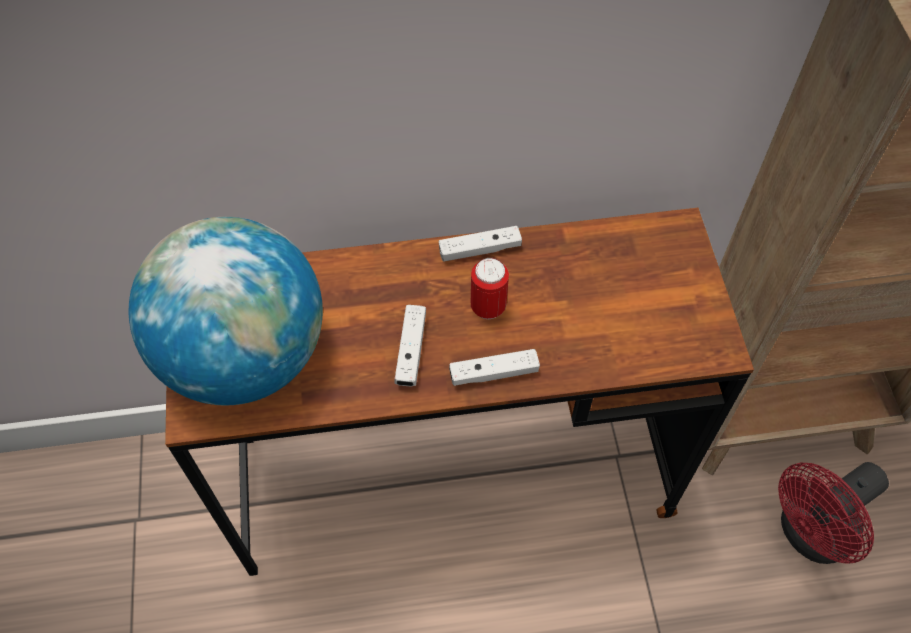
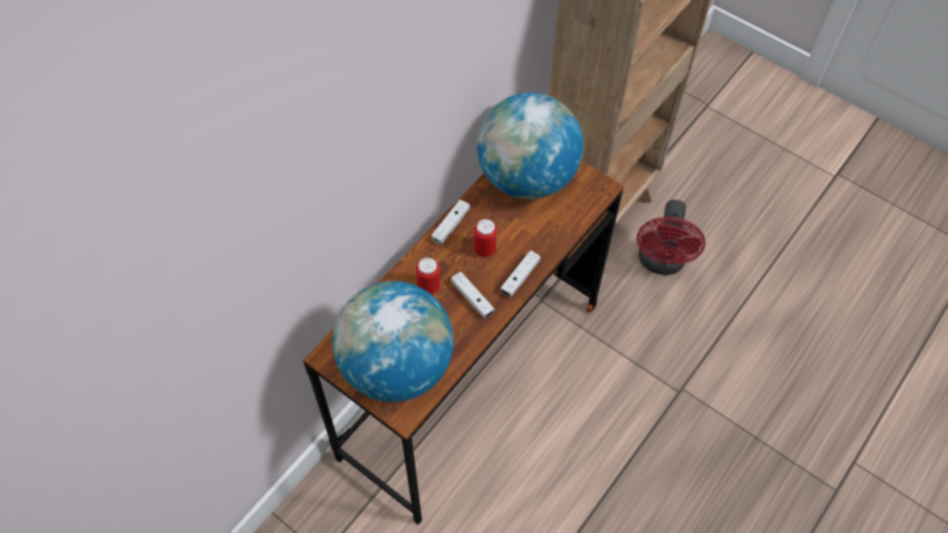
camera: 45 degrees left, 0 degrees up
(377, 298) = (428, 287): none -> can
(632, 264) = (526, 178): none -> globe

